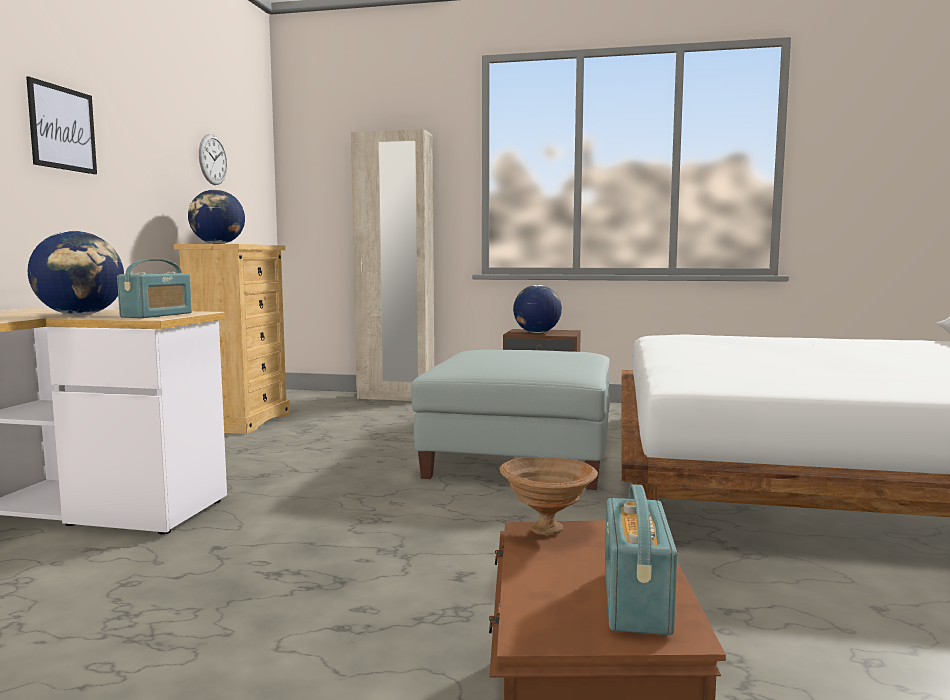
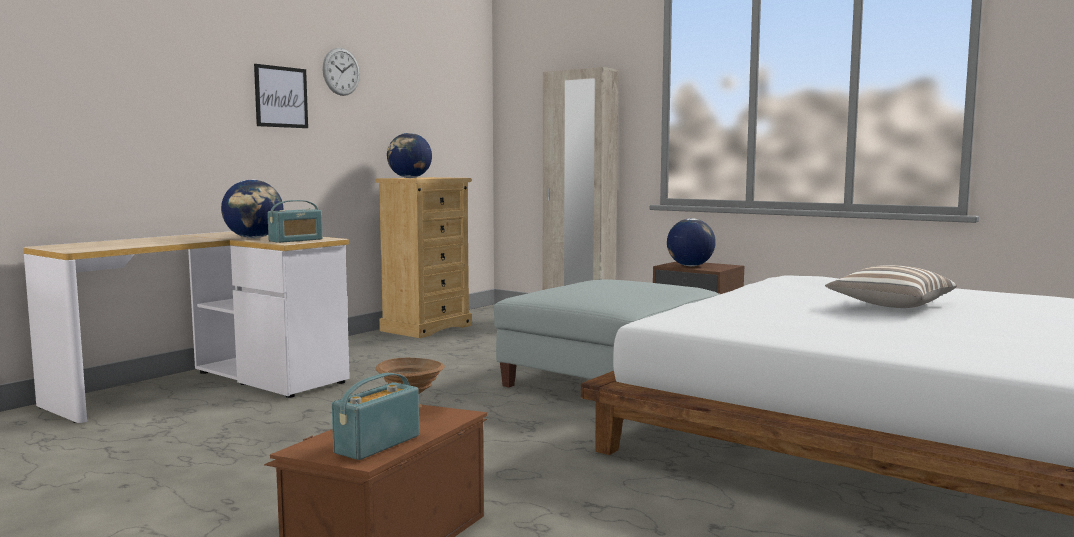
camera: 25 degrees right, 0 degrees up
(213, 159) = (421, 104): wall clock -> wall clock (341, 71)
(823, 354) = (889, 305): none -> pillow

